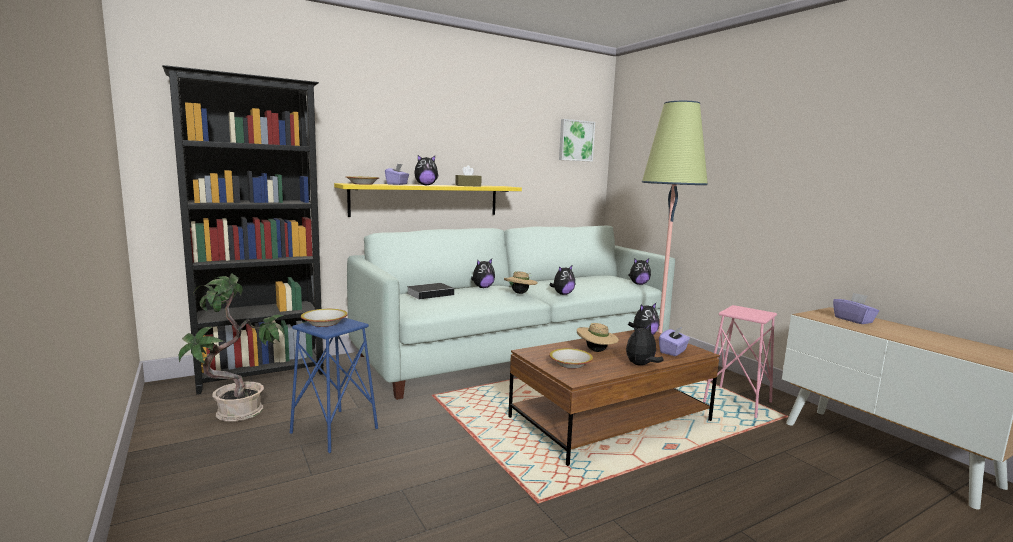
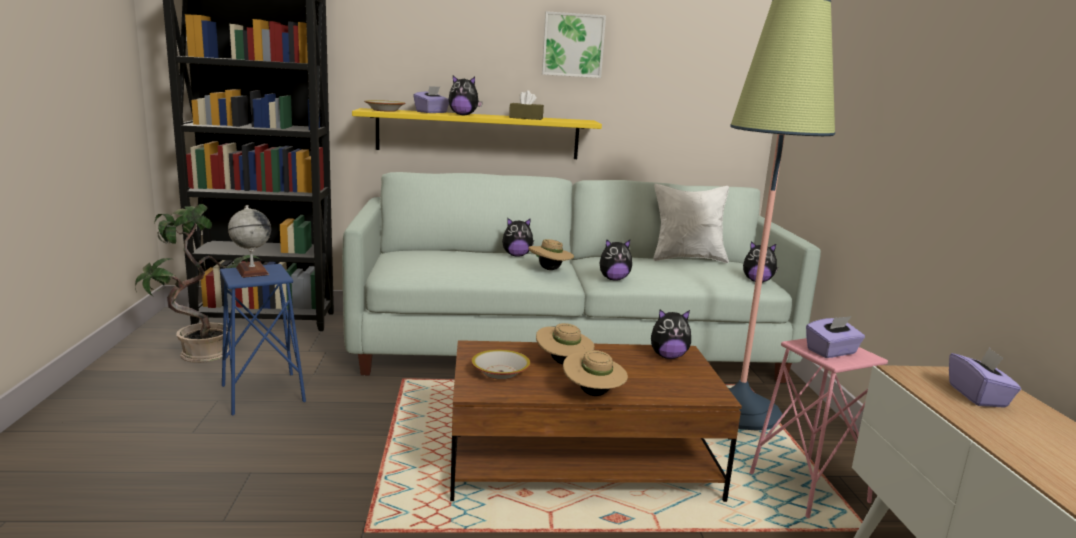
camera: 25 degrees right, 5 degrees up
(324, 323) = (252, 271): bowl -> globe
(431, 294) = (437, 255): book -> none
(575, 140) = (718, 57): picture -> picture (573, 45)
(583, 276) = (687, 258): none -> white pillow
(641, 365) = (593, 394): plush toy -> beige hat
(673, 351) = (674, 386): purple tissue box -> purple tissue box (832, 352)

